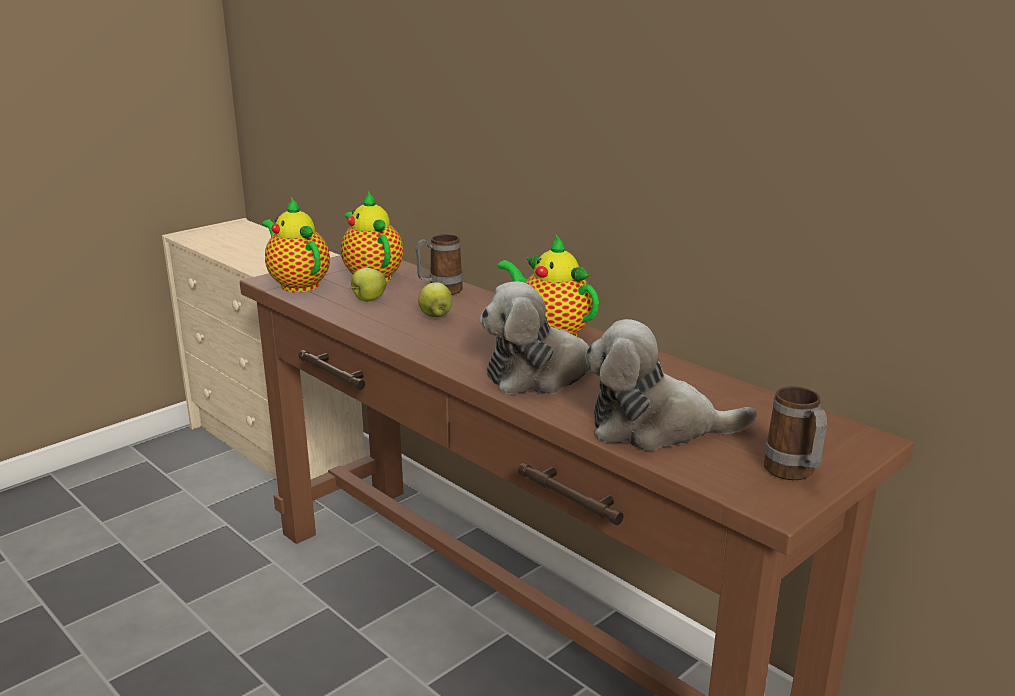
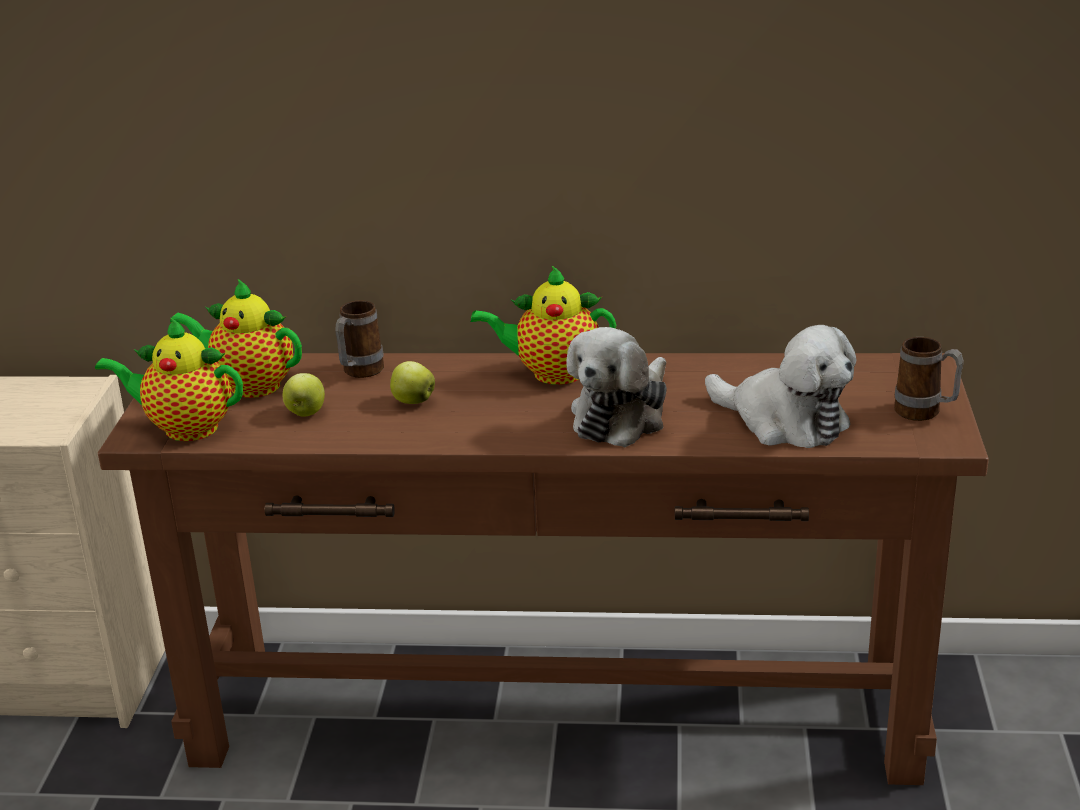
camera: 40 degrees left, 5 degrees up
(655, 428) = (784, 421): plush toy -> plush toy turned 105 degrees counterclockwise

